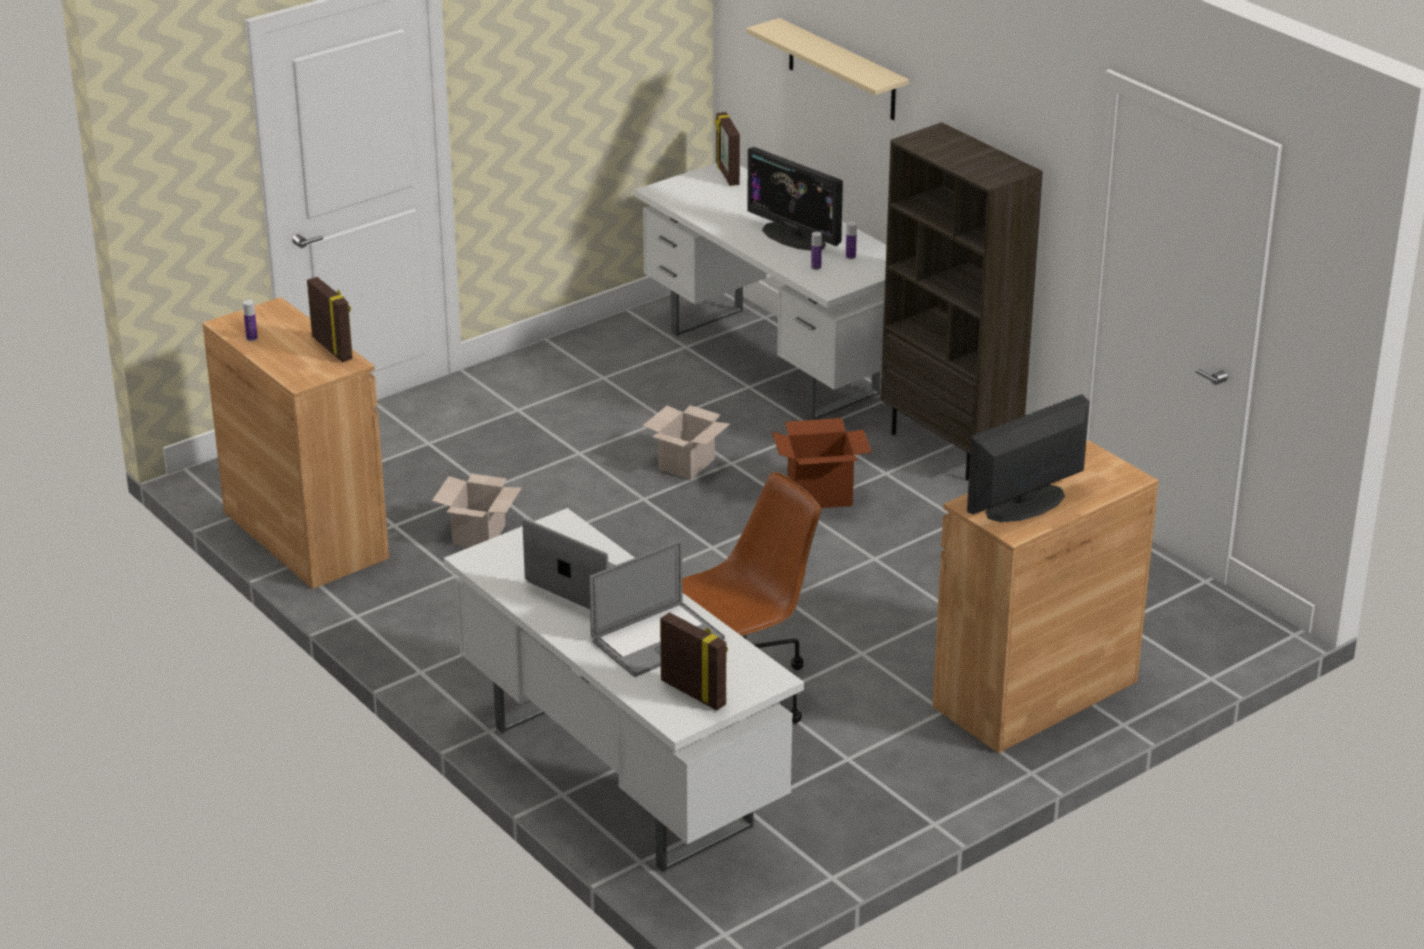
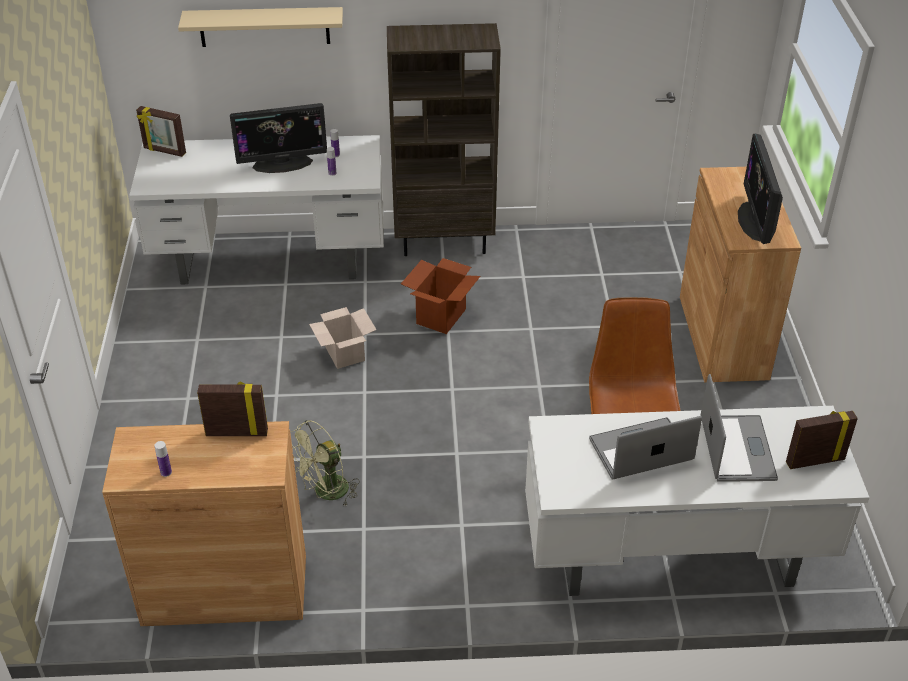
camera: 55 degrees left, 10 degrees up
(479, 536) = (326, 493): cardboard box -> green fan

